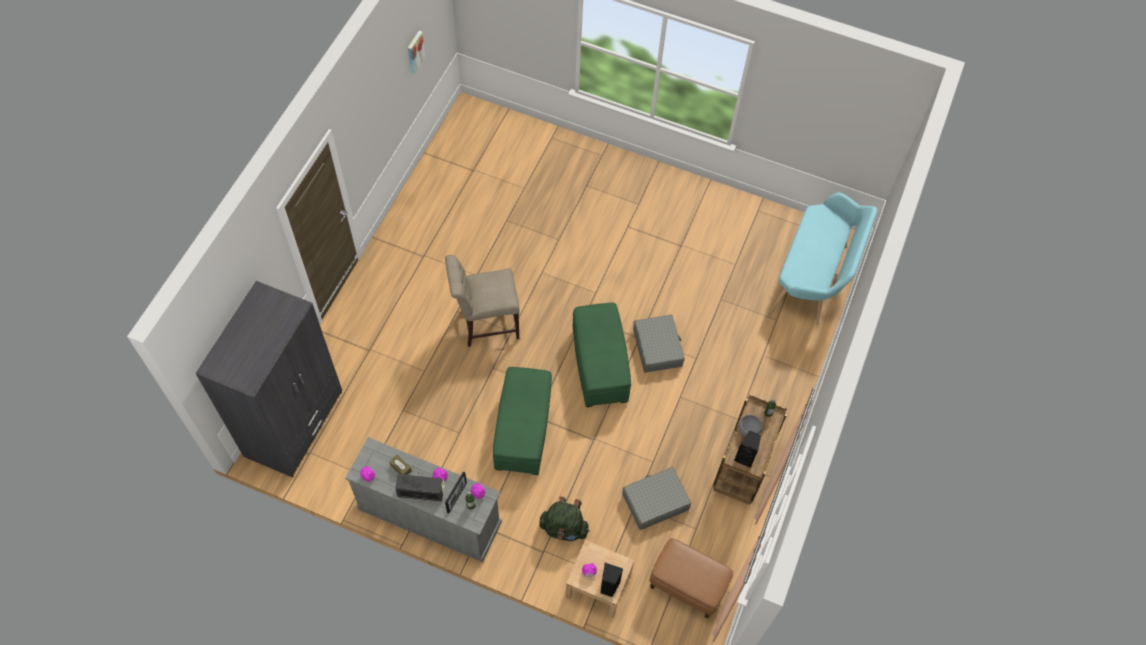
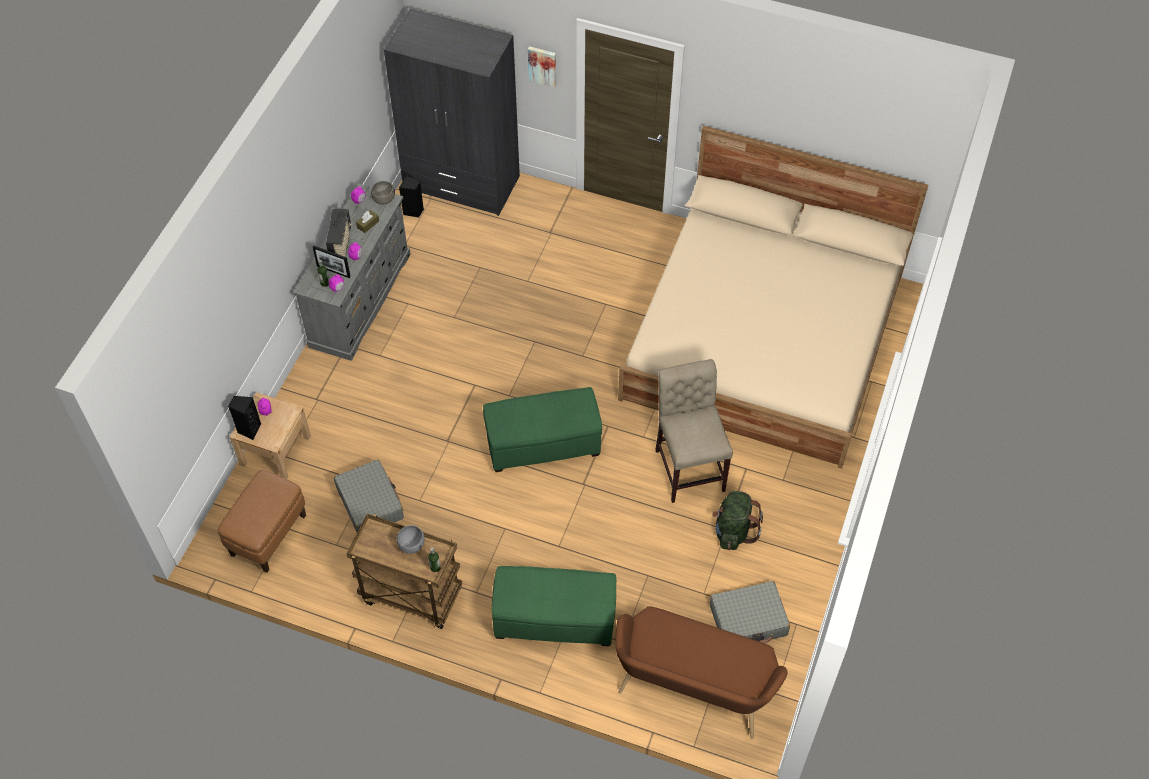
camera: 90 degrees right, 5 degrees down
(370, 454) = (383, 199): none -> grey bowl
(415, 52) = (857, 142): picture -> picture (542, 65)
(485, 323) = (591, 331): beige chair -> beige chair (689, 466)
(503, 201) = (764, 337): none -> beige bed
(523, 431) = (457, 374): green ottoman -> green ottoman (554, 619)
(564, 528) = (342, 417): green backpack -> green backpack (733, 531)
(657, 347) = (571, 504): grey suitcase -> grey suitcase (748, 620)
(745, 457) = (376, 541): black speaker -> black speaker (413, 211)
(814, 279) = (692, 692): turquoise bench -> brown bench

